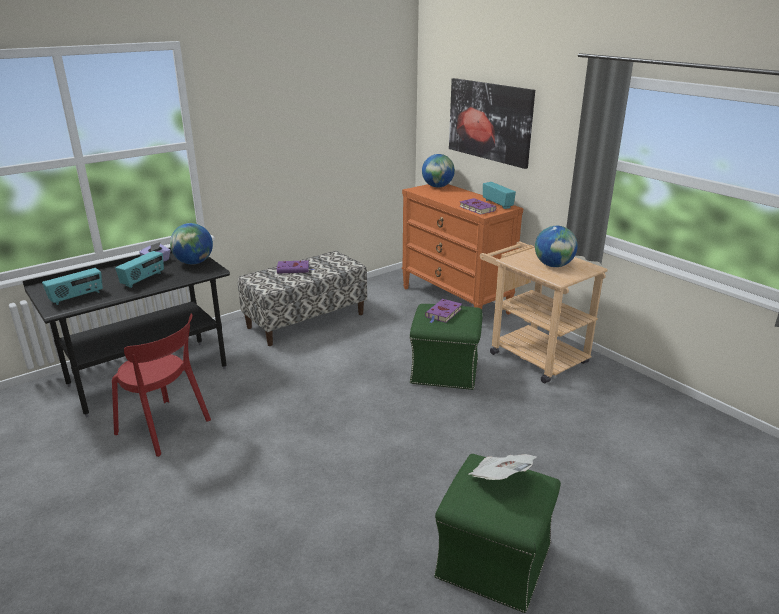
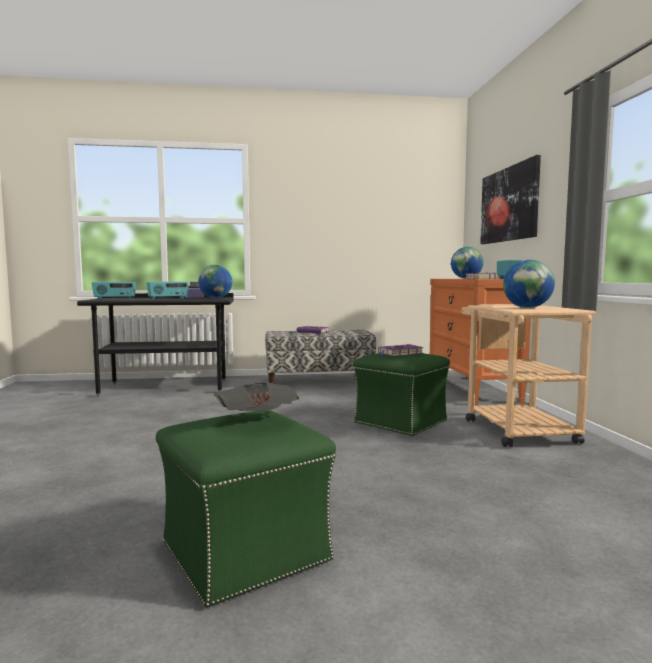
camera: 30 degrees right, 20 degrees down
(166, 428) = (130, 409): red chair -> none

